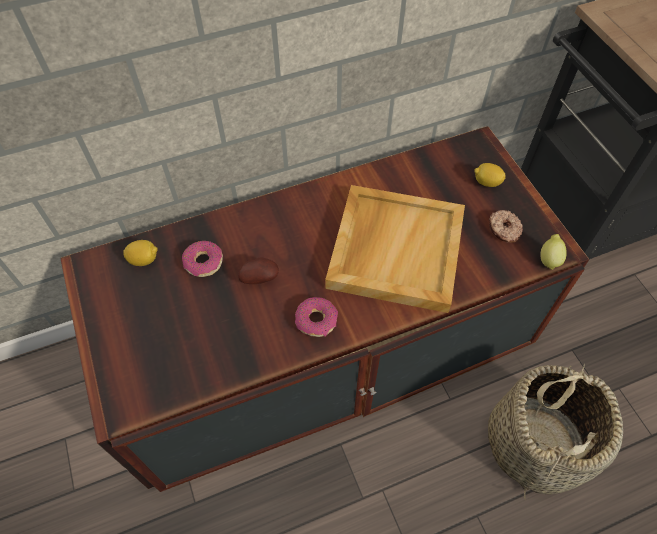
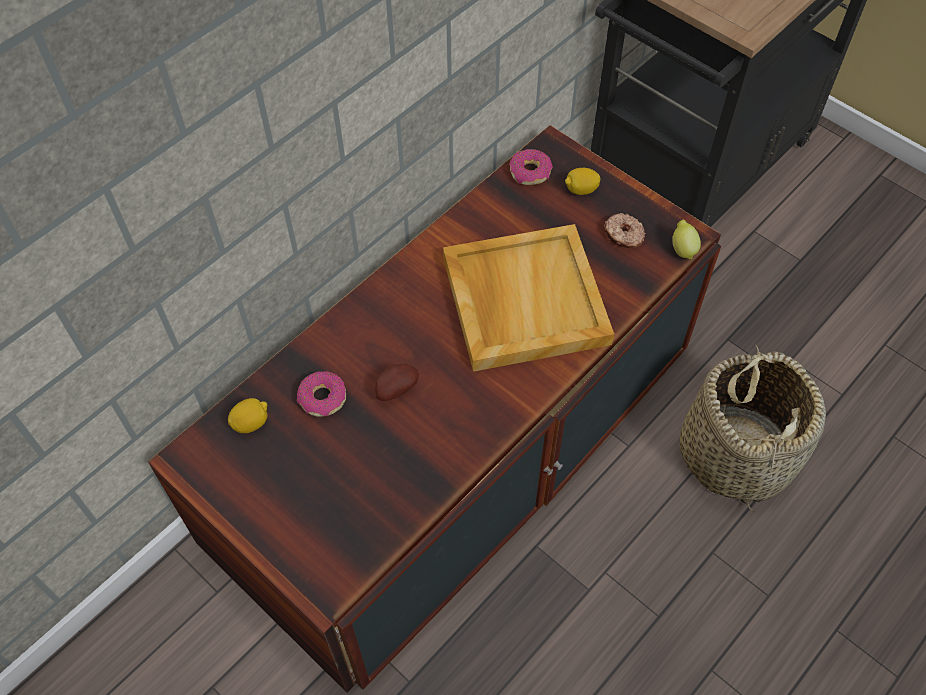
camera: 25 degrees left, 0 degrees up
(316, 321) = (483, 409): donut -> donut (530, 172)

